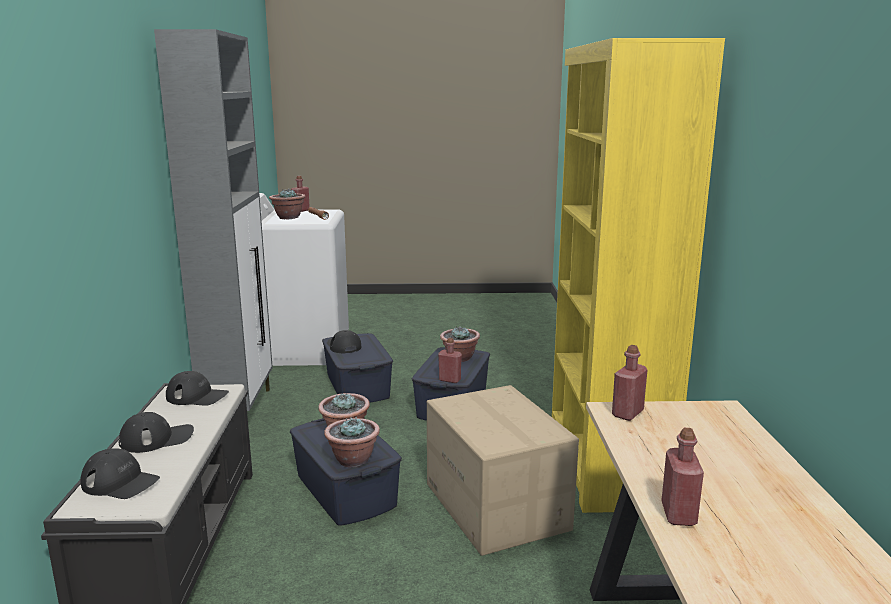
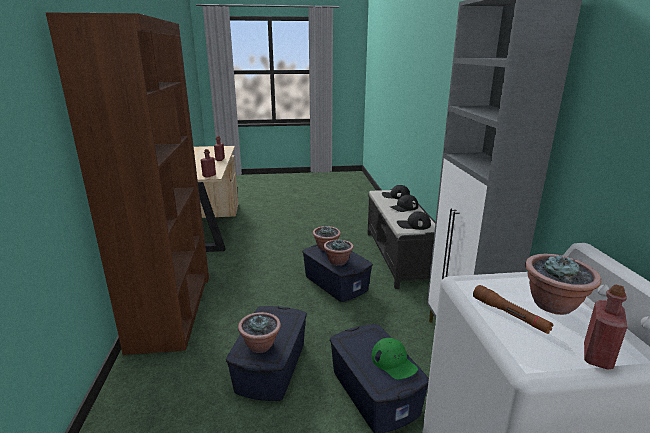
camera: 175 degrees right, 5 degrees up
(343, 346) = (393, 362): black cap -> green cap
(449, 380) = (273, 310): red bottle -> none
(497, 506) = (252, 278): cardboard box -> none
(604, 460) = (172, 310): yellow bookcase -> brown bookcase

